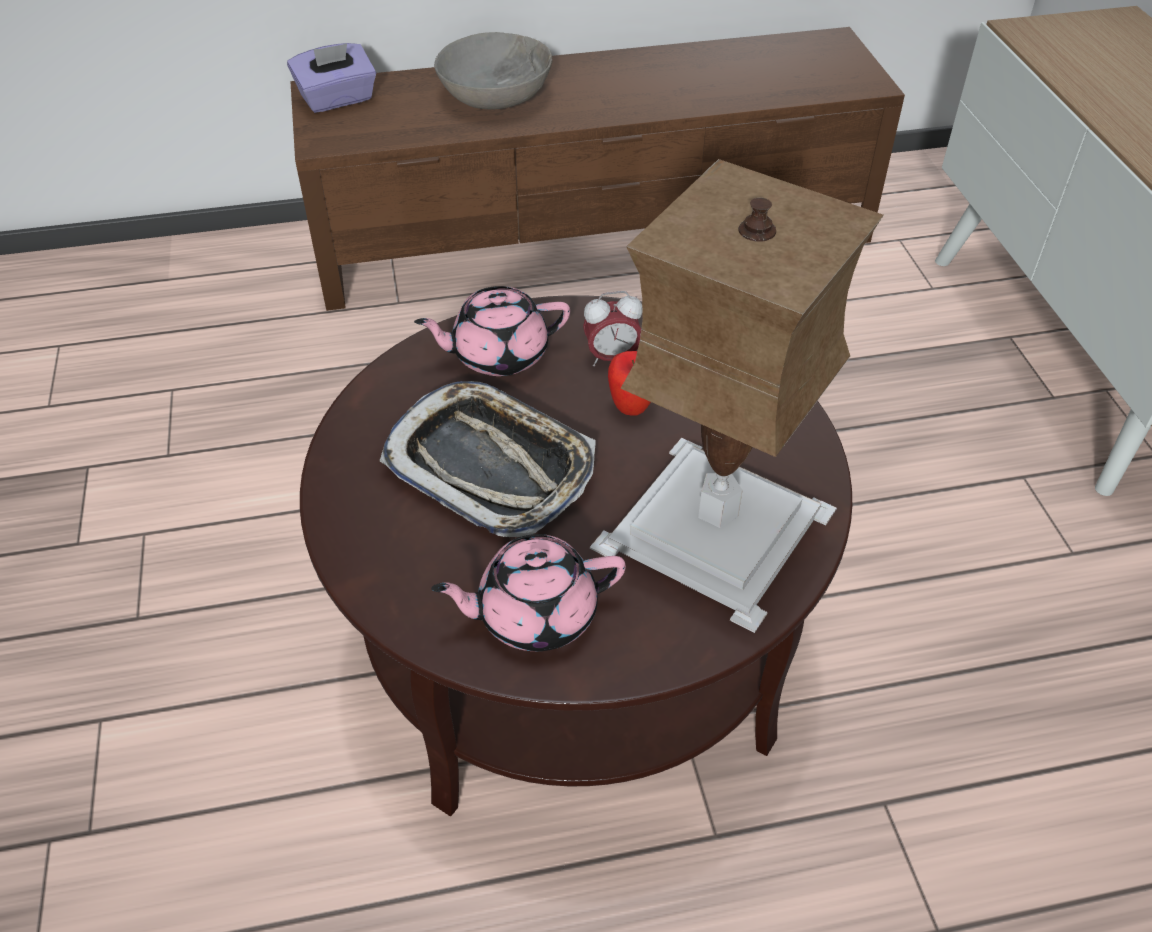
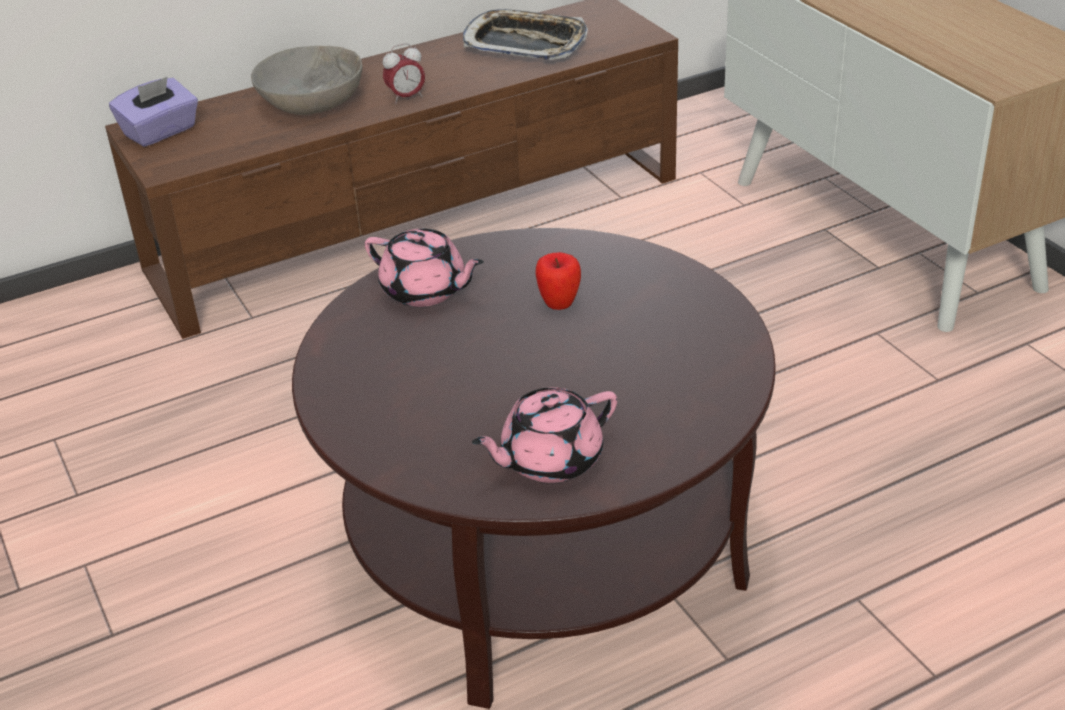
camera: 15 degrees left, 10 degrees down
(491, 466) = (461, 370): tray -> tray (525, 44)
(498, 354) = (425, 291): pink teapot -> pink teapot turned 120 degrees counterclockwise
(612, 358) = (525, 273): alarm clock -> alarm clock (406, 97)
(713, 524) = (665, 368): table lamp -> none

